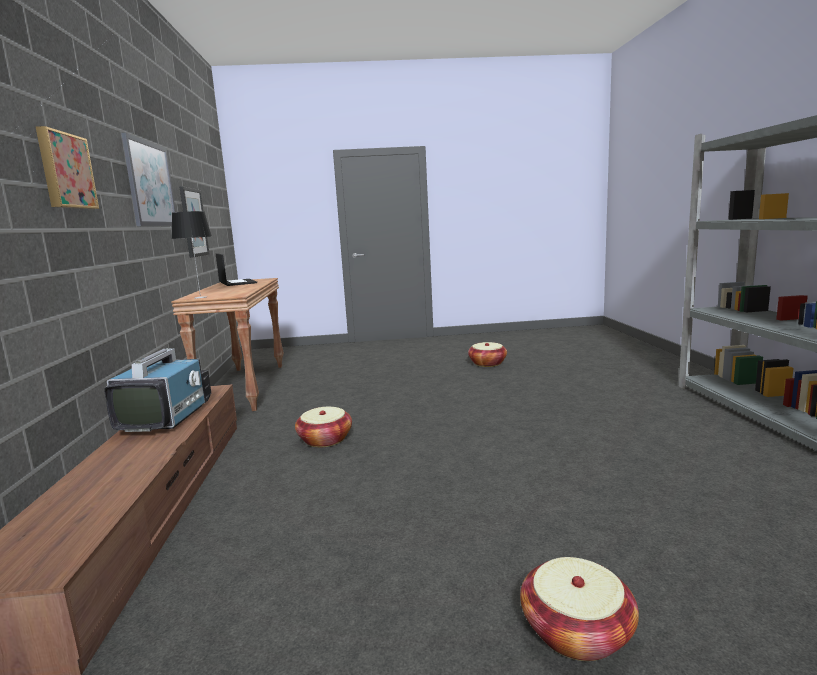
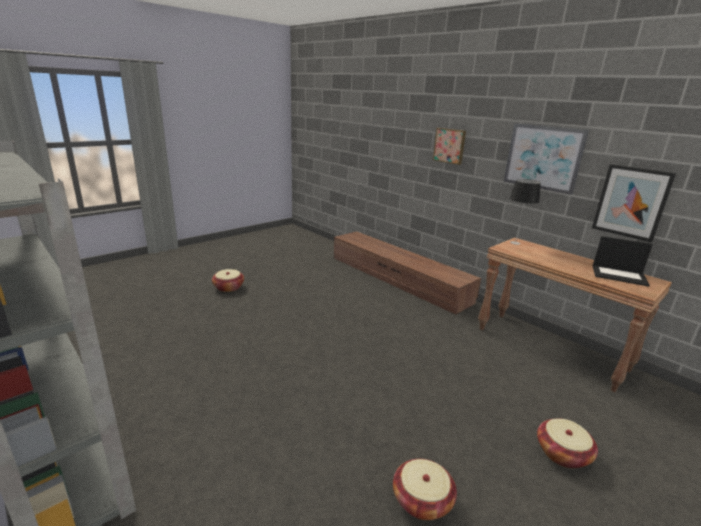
camera: 140 degrees right, 10 degrees up
(167, 417) = (427, 265): television -> none
(325, 440) = (393, 321): basket -> basket (562, 453)

